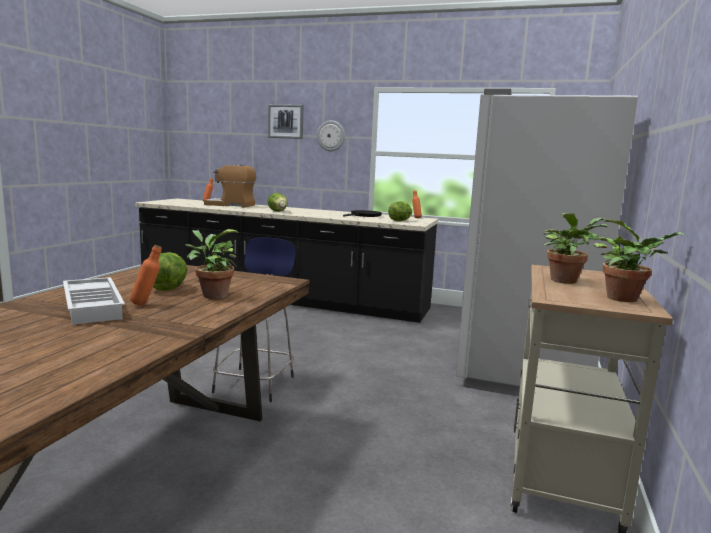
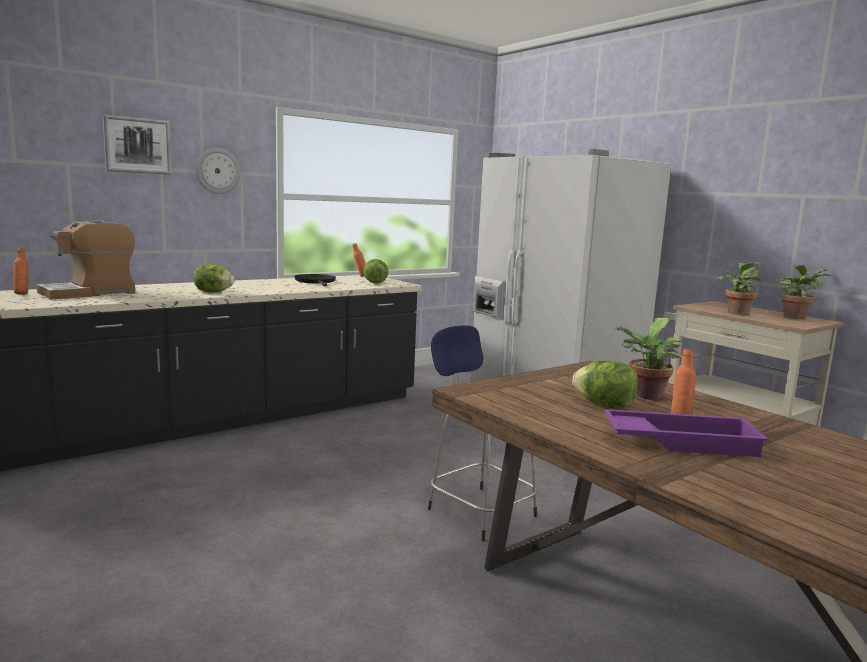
camera: 55 degrees left, 0 degrees up
(94, 306) = (680, 441): white tray -> purple tray

